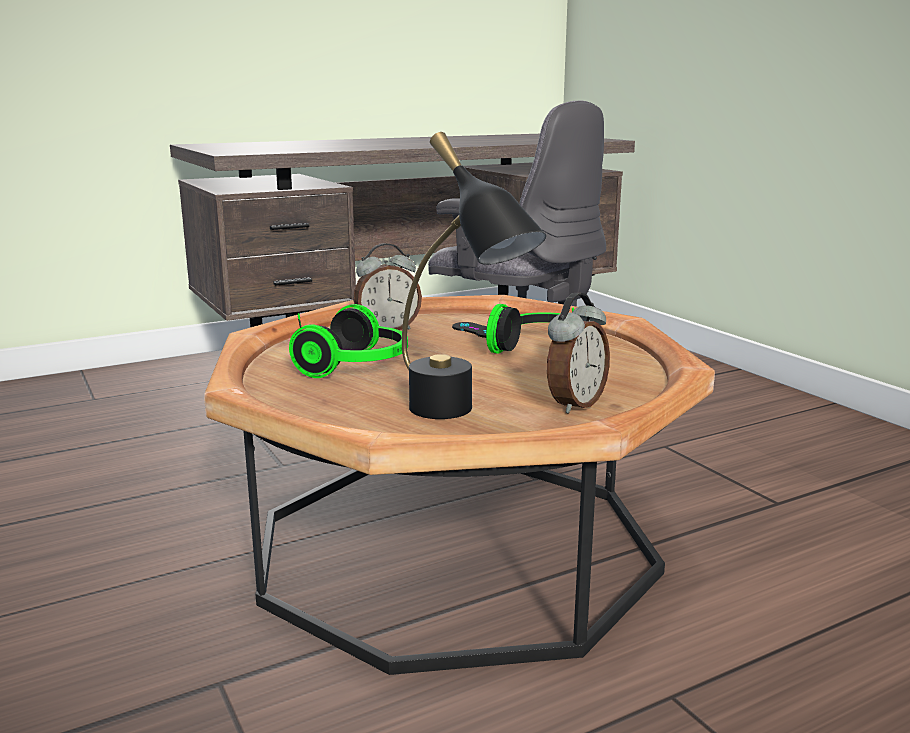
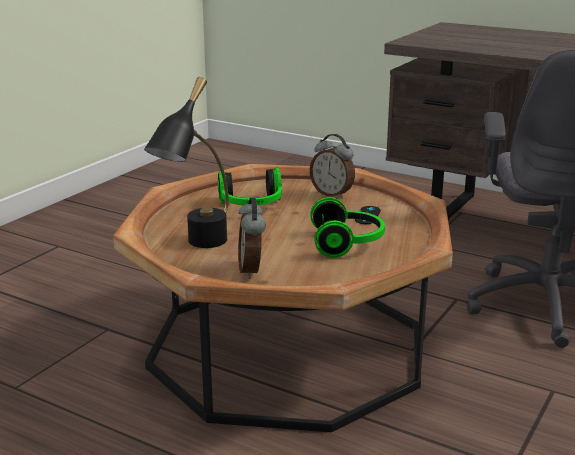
camera: 60 degrees right, 5 degrees up
(574, 404) = (252, 270): alarm clock -> alarm clock turned 75 degrees clockwise

